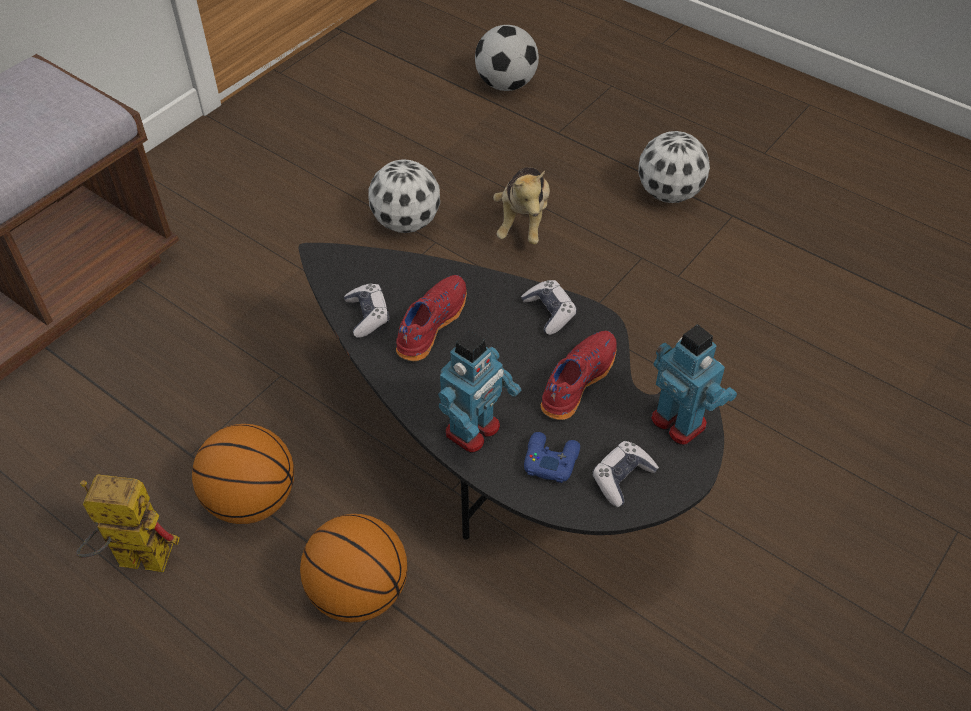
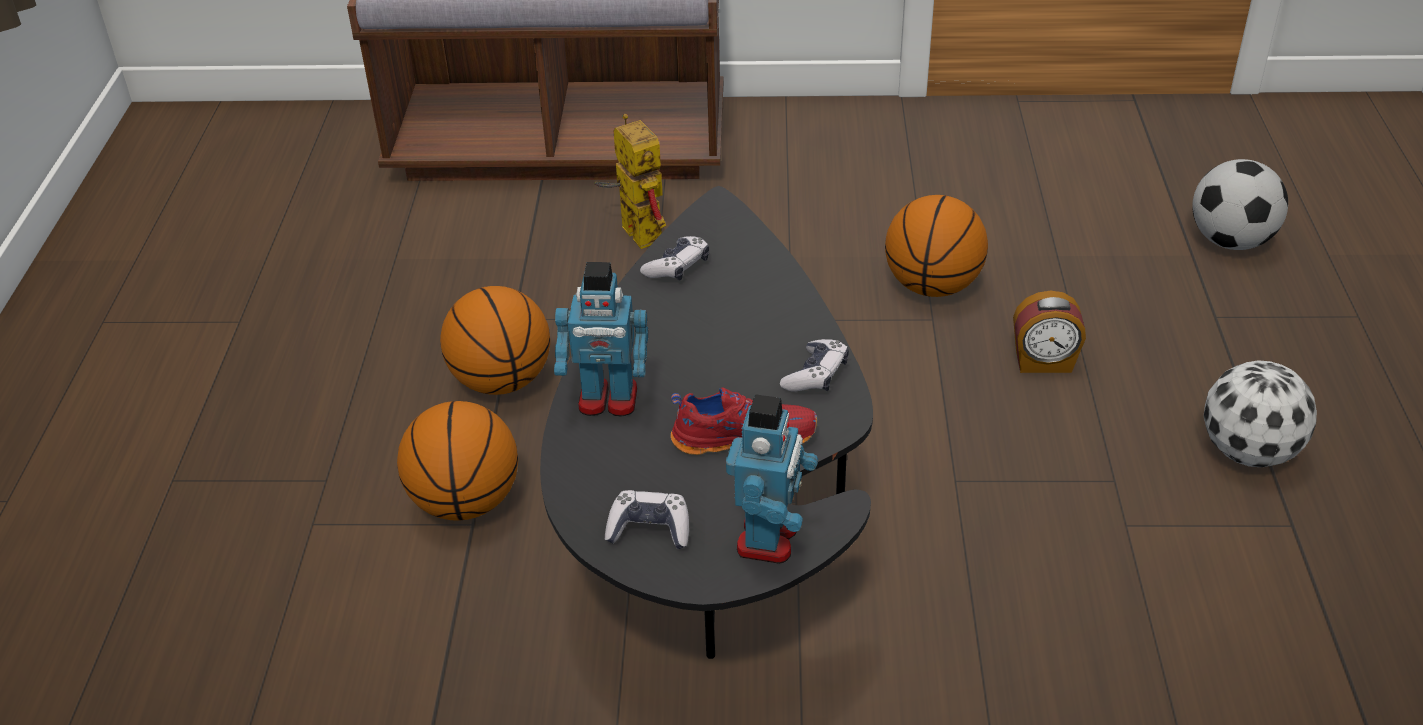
camera: 55 degrees right, 10 degrees down
(133, 559) = (383, 351): toy robot -> toy robot (634, 229)
(406, 222) = (933, 286): football -> basketball
(430, 324) = (709, 308): red shoe -> none
(523, 221) = (1043, 363): plush toy -> alarm clock
(550, 459) = (623, 468): blue game controller -> none

